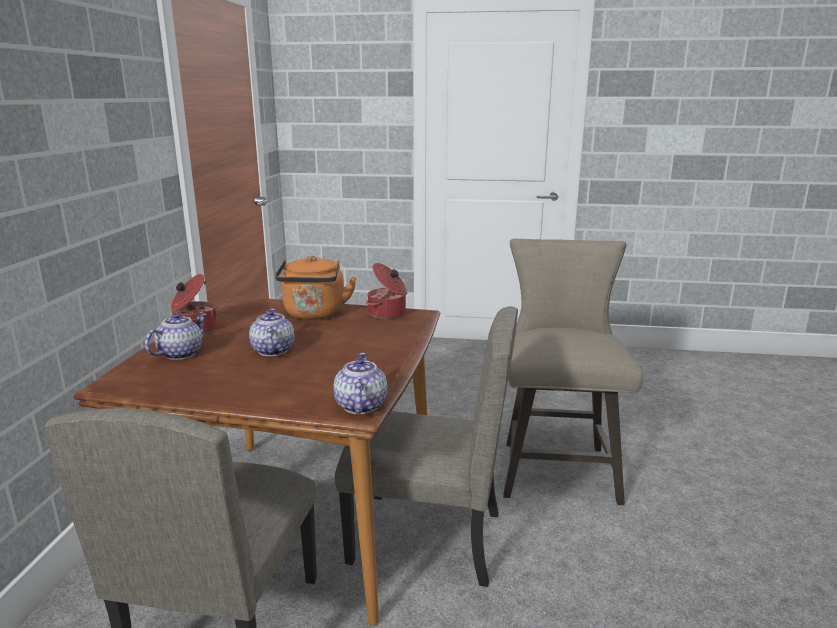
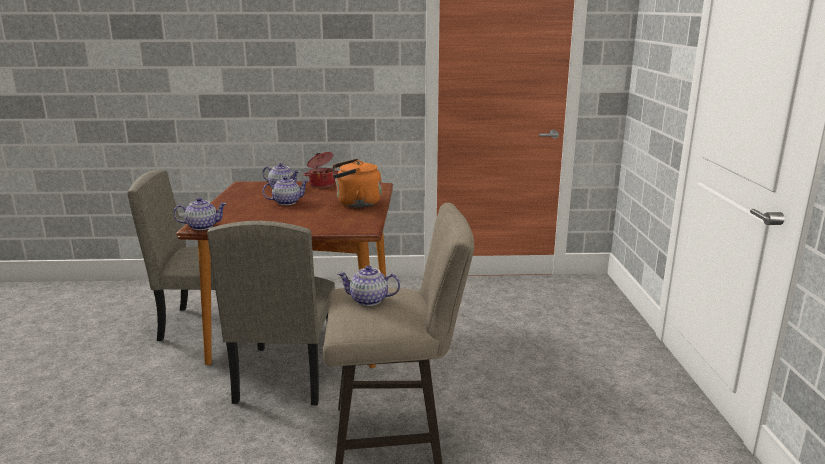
camera: 80 degrees right, 0 degrees up
(388, 314) = (363, 220): cooking pot -> none
(568, 340) = (369, 300): none -> teapot

